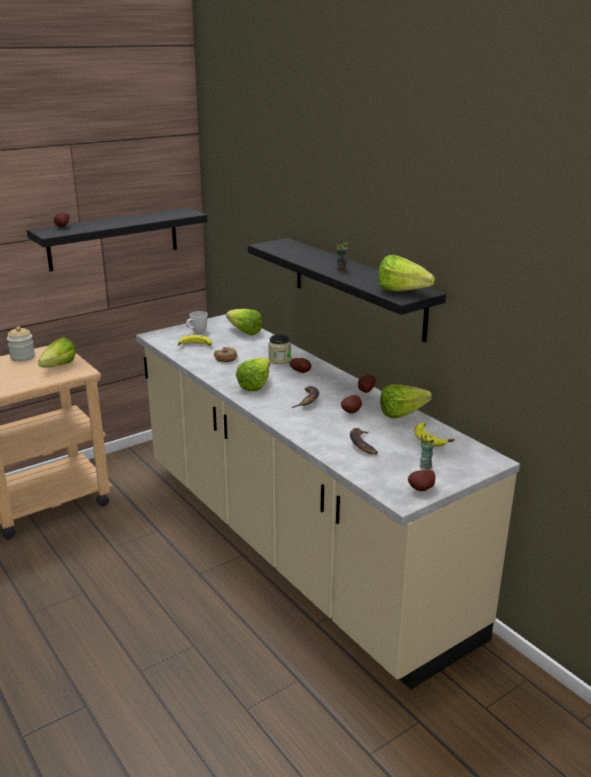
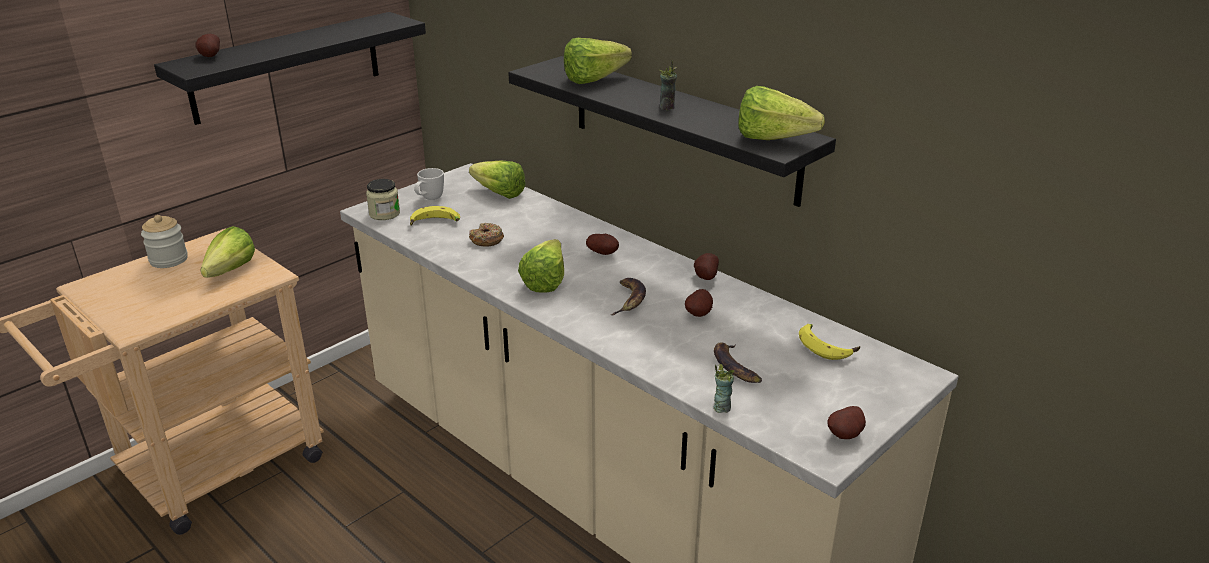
camera: 10 degrees left, 5 degrees up
(279, 360) = (565, 236): jar -> jar (384, 214)
(406, 414) = (775, 309): lettuce -> lettuce (600, 79)
(425, 466) = (835, 395): cup -> cup (721, 407)

